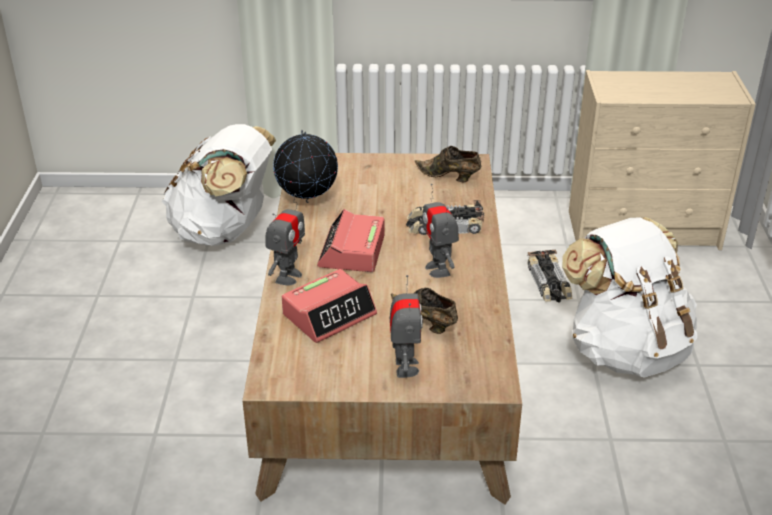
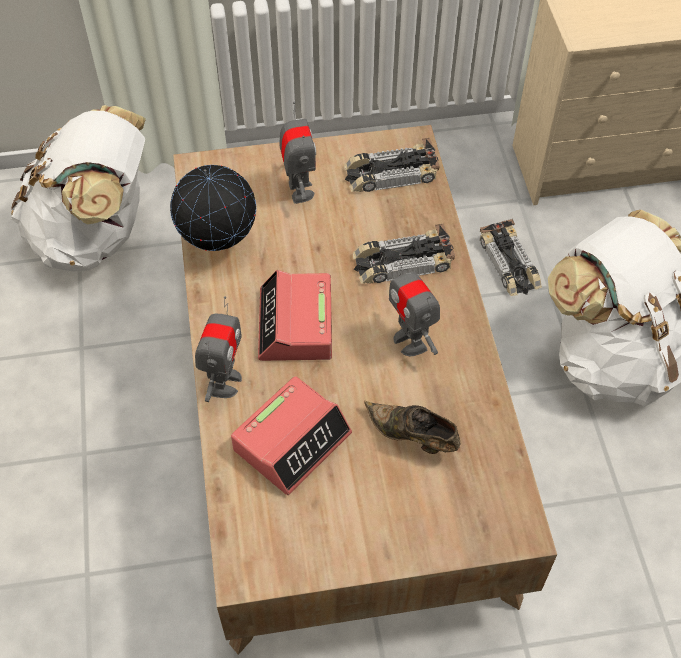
camera: 10 degrees left, 20 degrees up
(405, 367) = (405, 517): toy robot -> toy robot (299, 190)
(449, 177) = (390, 174): brown shoe -> toy car

